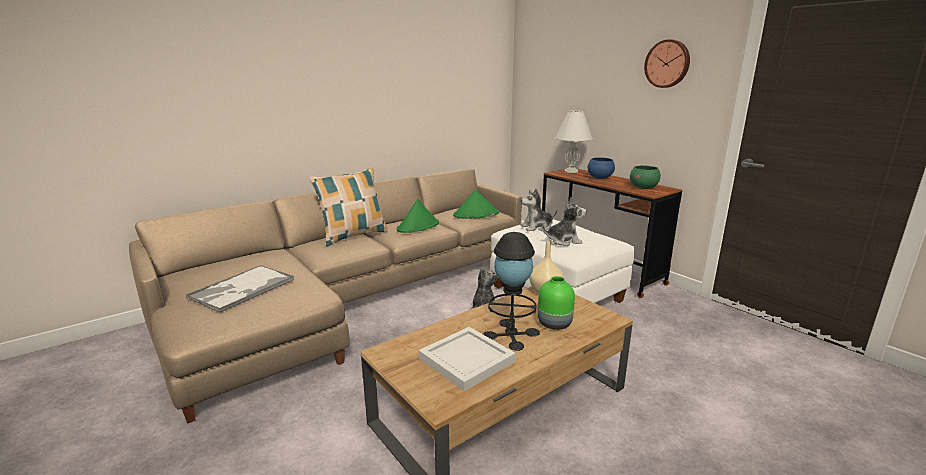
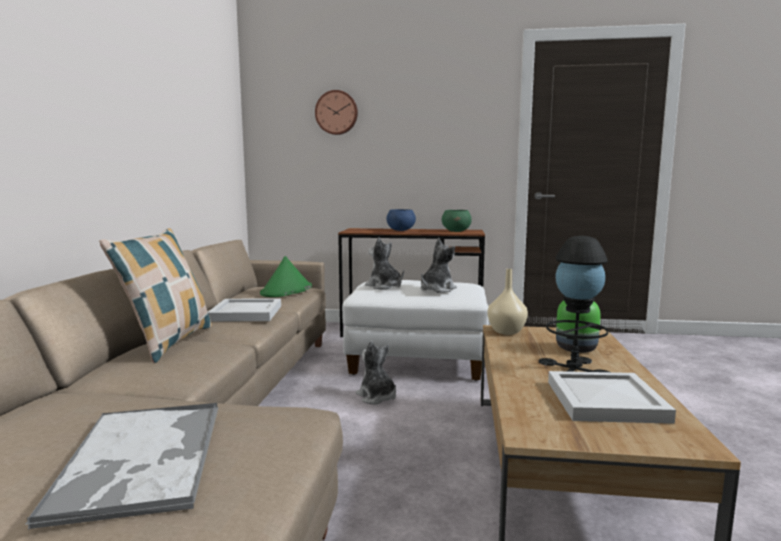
camera: 45 degrees left, 10 degrees down
(418, 226) = (245, 313): green hat -> white tray
(537, 227) = (384, 286): plush toy -> plush toy turned 105 degrees clockwise
(571, 171) = (360, 229): white table lamp -> none
(667, 64) = (450, 112): wall clock -> wall clock (336, 113)

